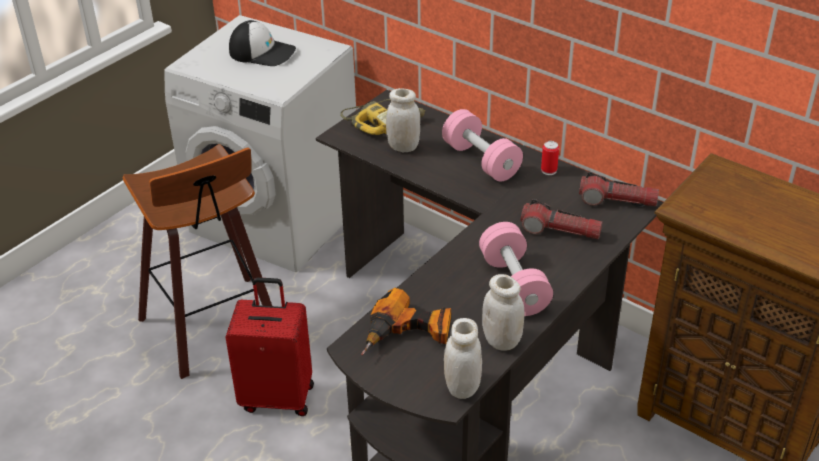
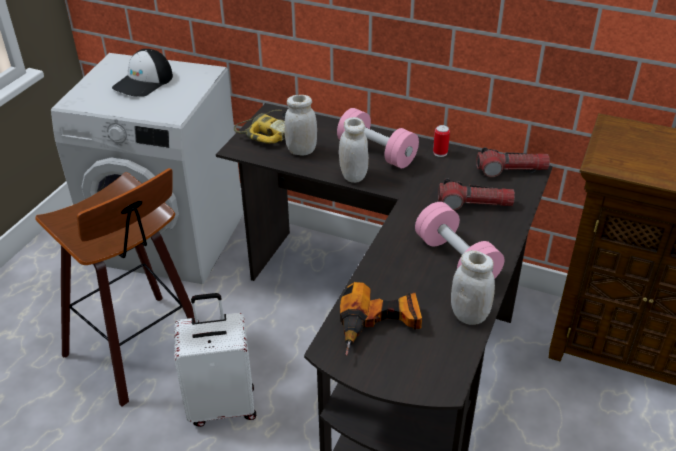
camera: 15 degrees left, 0 degrees up
(262, 52) = (144, 82): cap -> cap turned 120 degrees clockwise
(278, 396) = (222, 405): red suitcase -> white suitcase
(462, 387) = (453, 369): white jar -> white jar (353, 176)

